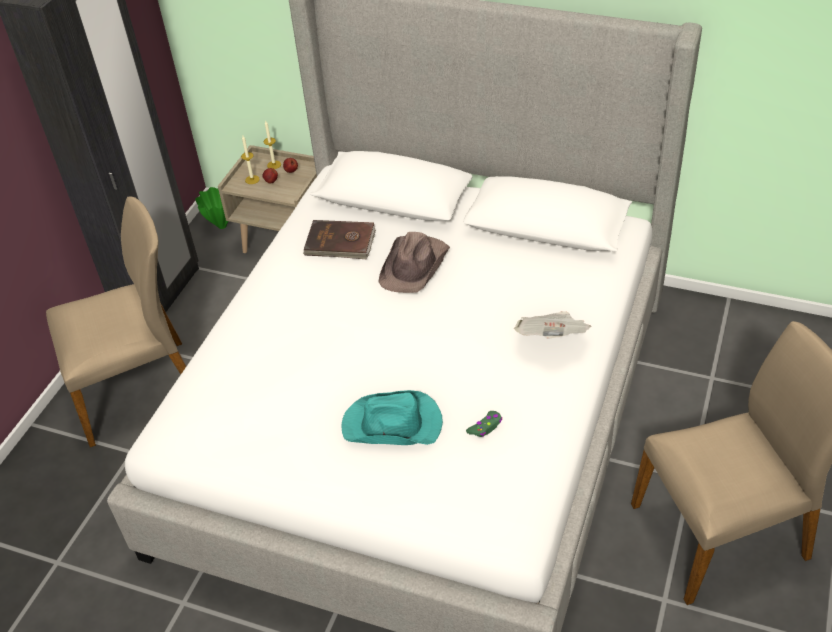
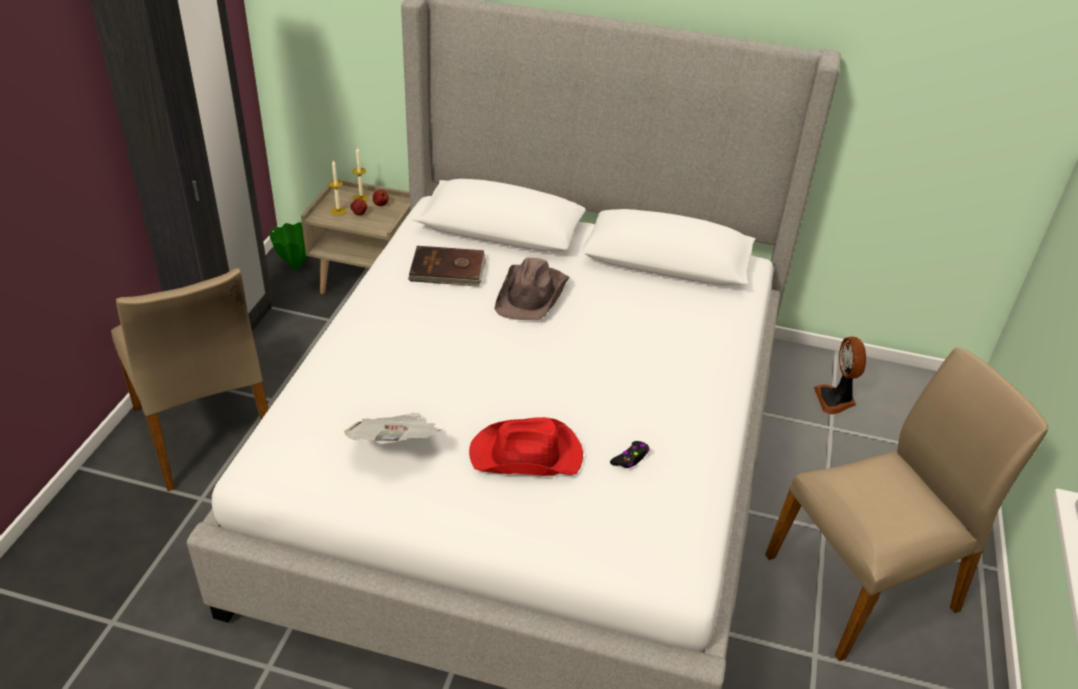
camera: 10 degrees left, 5 degrees down
(139, 389) = (207, 431): beige chair -> beige chair turned 90 degrees clockwise
(393, 425) = (527, 455): turquoise hat -> red hat
(485, 427) = (630, 458): green game controller -> black game controller
(552, 339) = (689, 370): newspaper -> newspaper (395, 445)
(721, 349) = (836, 399): none -> fan

